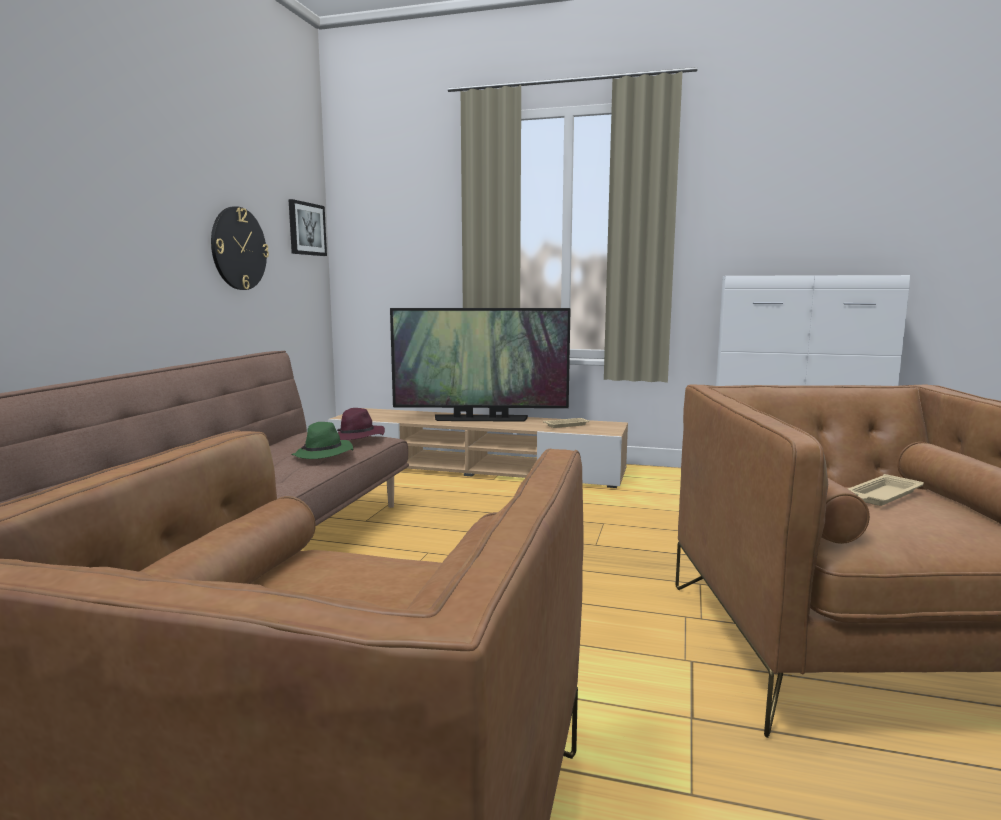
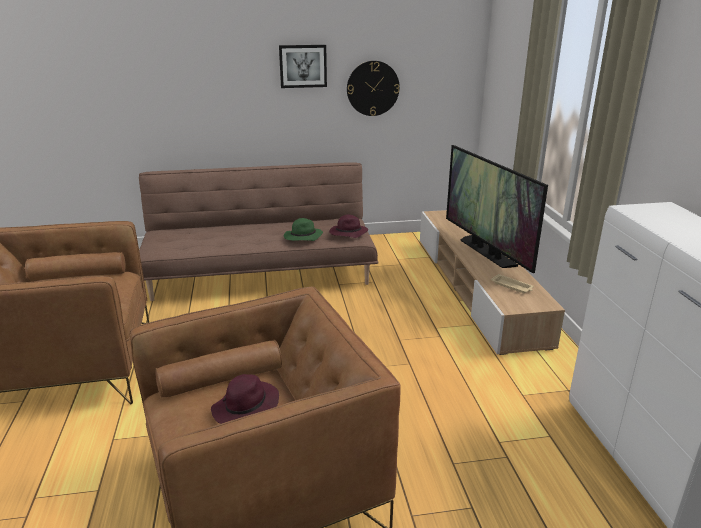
camera: 65 degrees right, 15 degrees up
(306, 229) = (454, 66): picture -> picture (303, 66)
(882, 496) = (246, 408): beige tray -> purple hat

